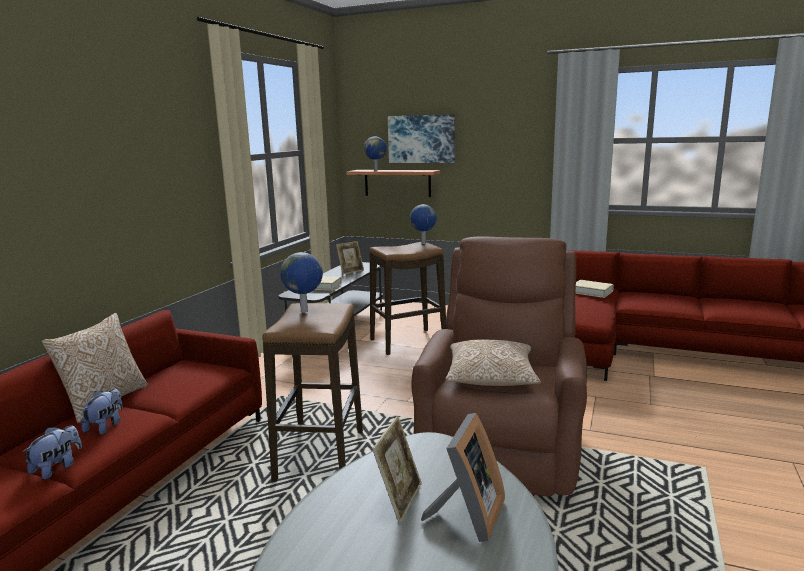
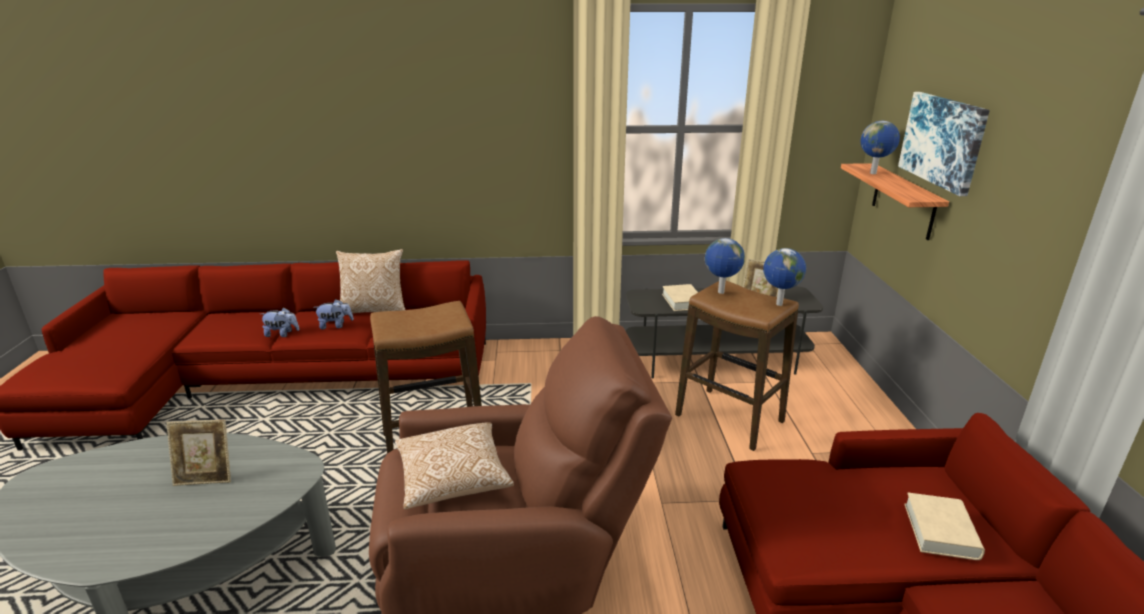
camera: 65 degrees right, 10 degrees up
(304, 311) = (434, 312): globe -> globe (720, 292)
(467, 516) = (178, 518): picture frame -> none

